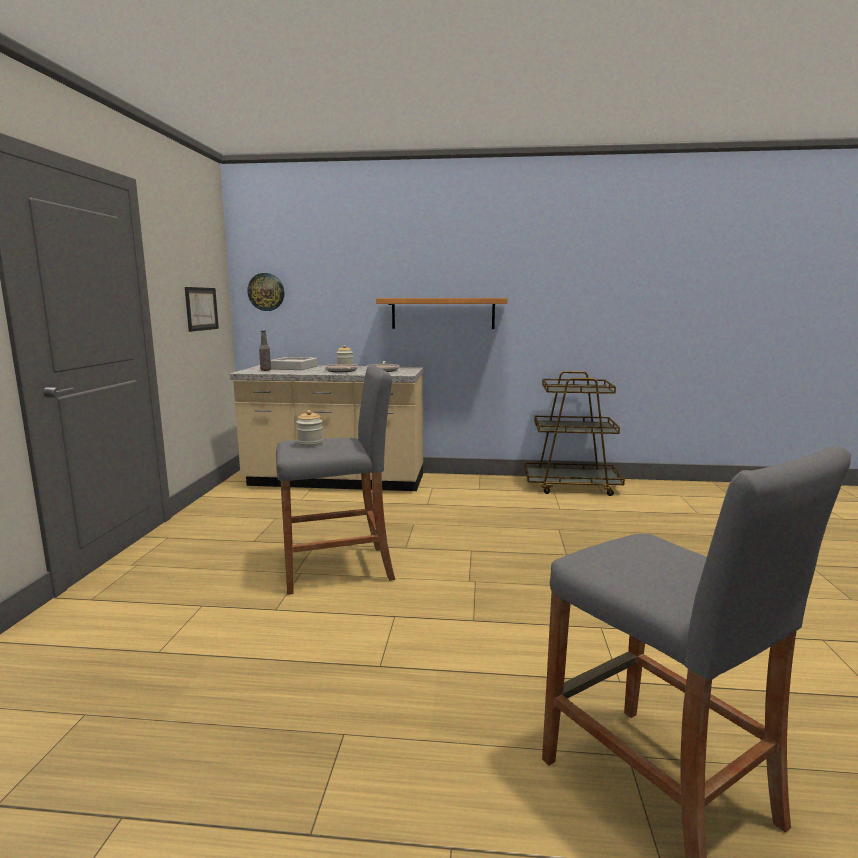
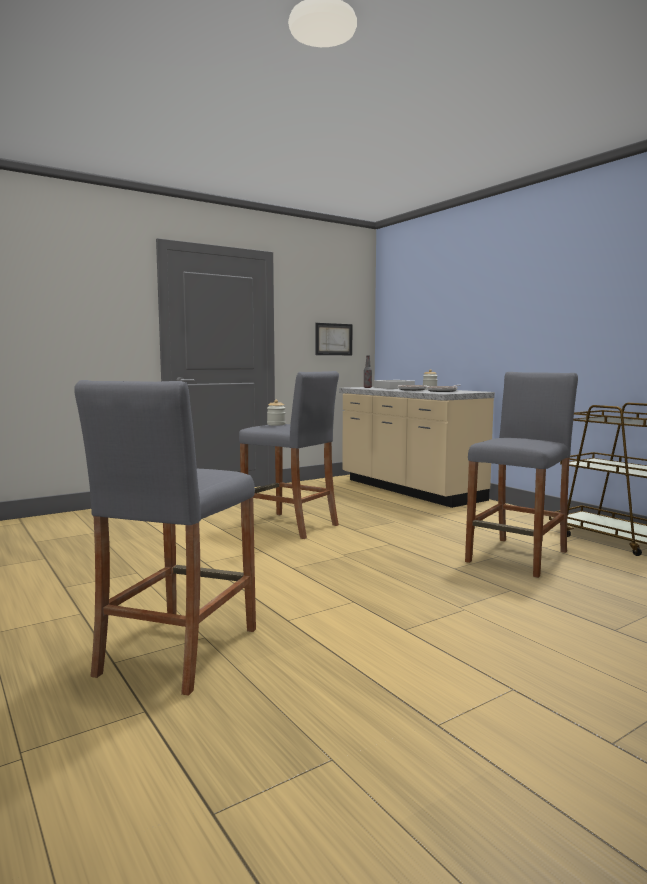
camera: 50 degrees right, 5 degrees down
(266, 292) = (394, 326): wall clock -> none
(443, 313) = (514, 339): shelf -> none
(569, 524) = (518, 557): none -> grey stool

